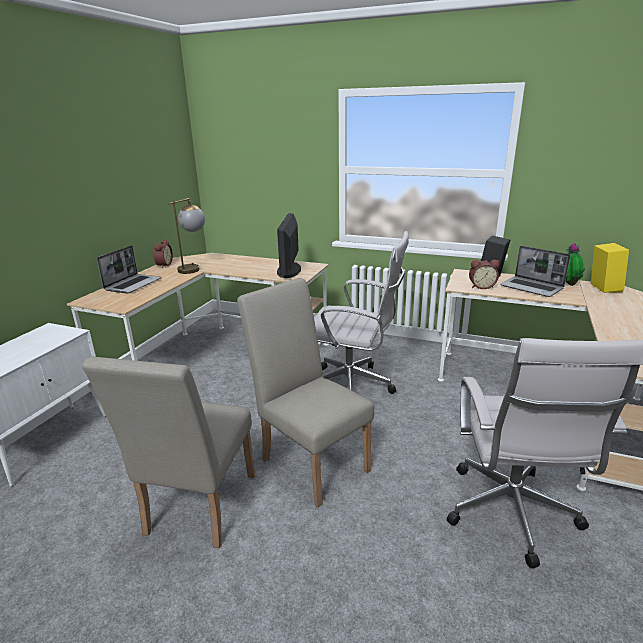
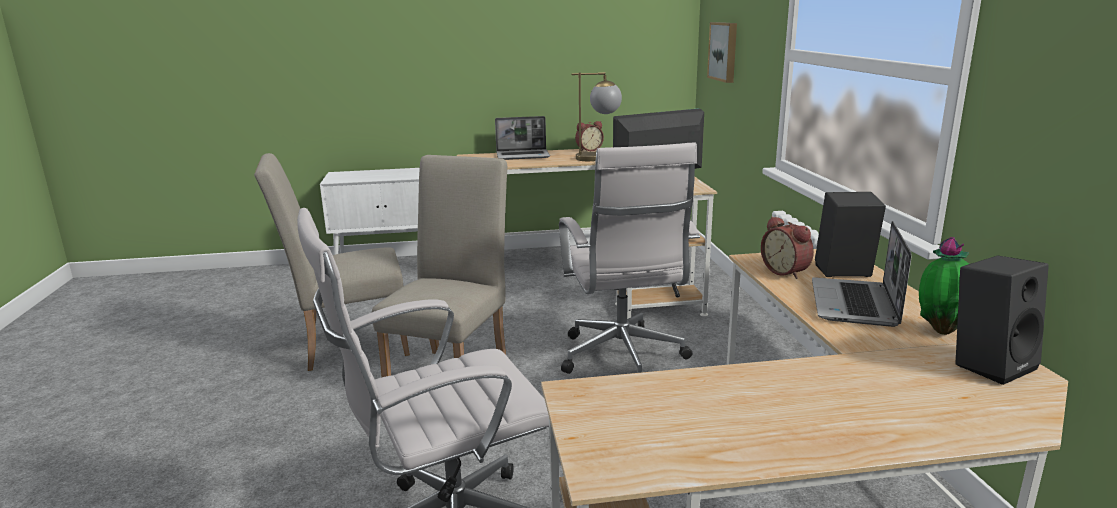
camera: 60 degrees right, 5 degrees down
(247, 171) = (724, 51): none -> picture
(602, 288) = (989, 364): yellow speaker -> black speaker

